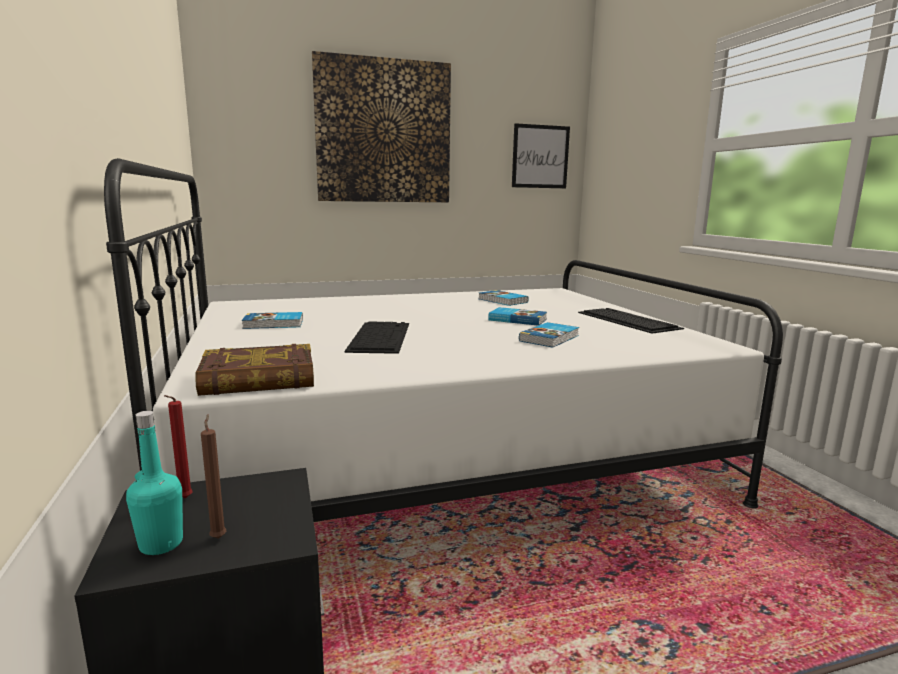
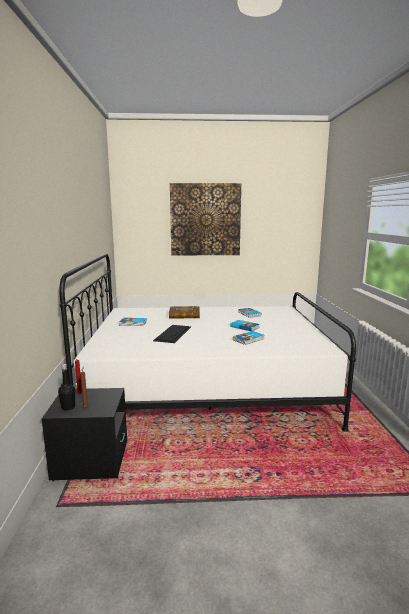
camera: 15 degrees right, 0 degrees up
(161, 544) = (68, 407): turquoise bottle -> black bottle
(258, 379) = (113, 351): book -> book (184, 315)
(540, 156) = (293, 229): picture -> none
(626, 320) = (300, 330): keyboard -> none

